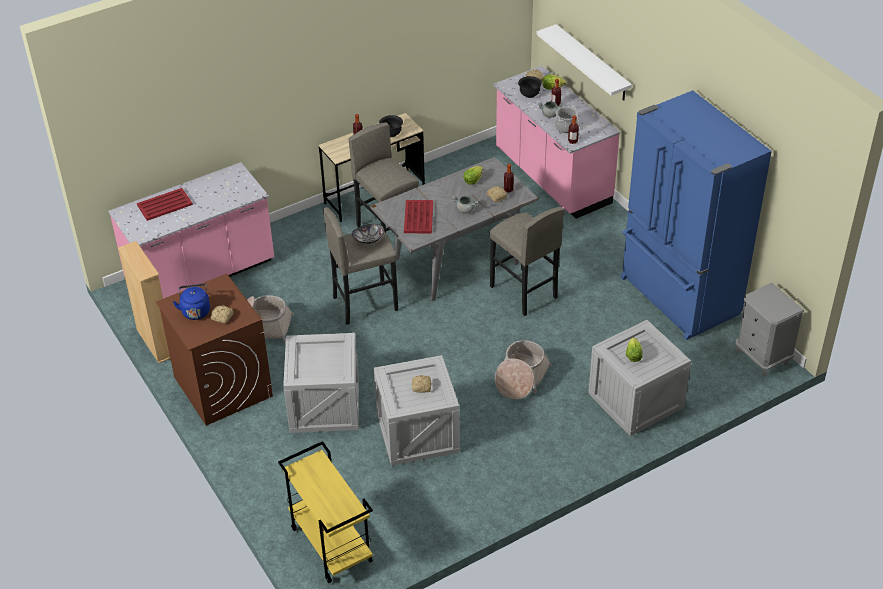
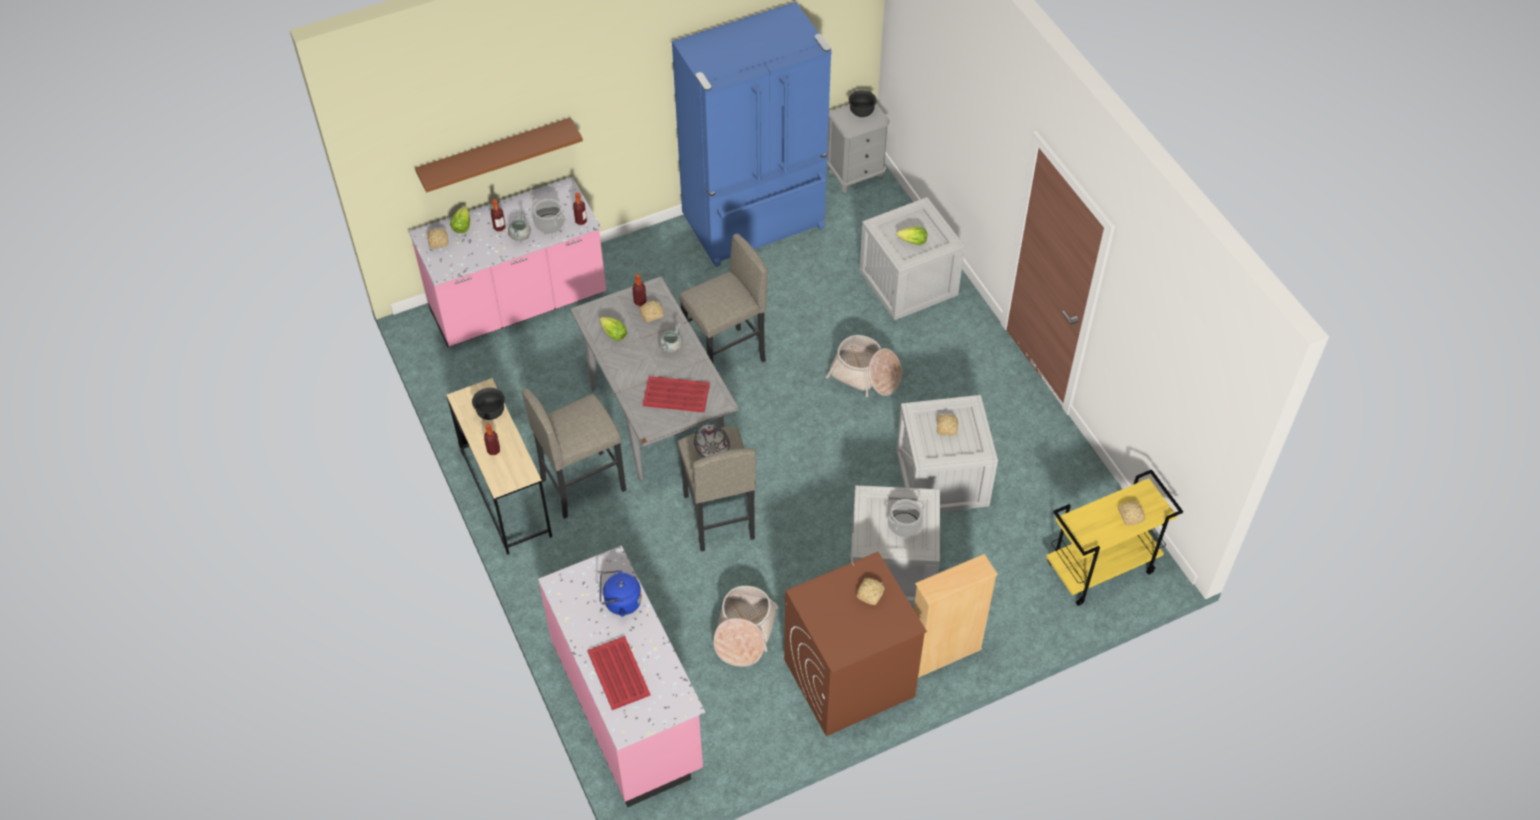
camera: 85 degrees left, 10 degrees up
(156, 343) = (758, 761): beige bookcase -> beige bookcase (943, 654)
(195, 310) = (855, 624): blue kettle -> blue kettle (620, 602)
(320, 365) = (904, 524): none -> cooking pot
(326, 500) = (1130, 515): none -> bread
(529, 94) = (471, 250): black bowl -> black bowl (861, 113)
(592, 63) = (495, 153): white shelf -> brown shelf

